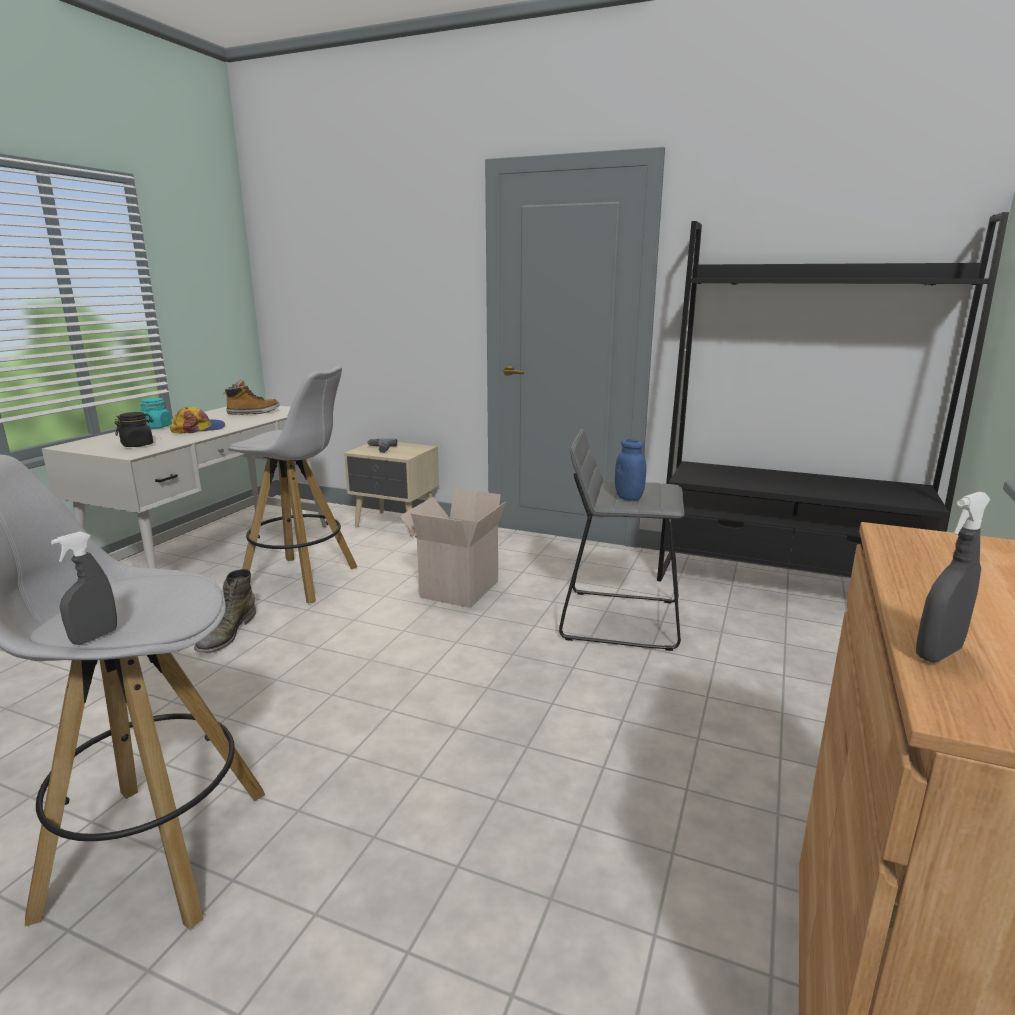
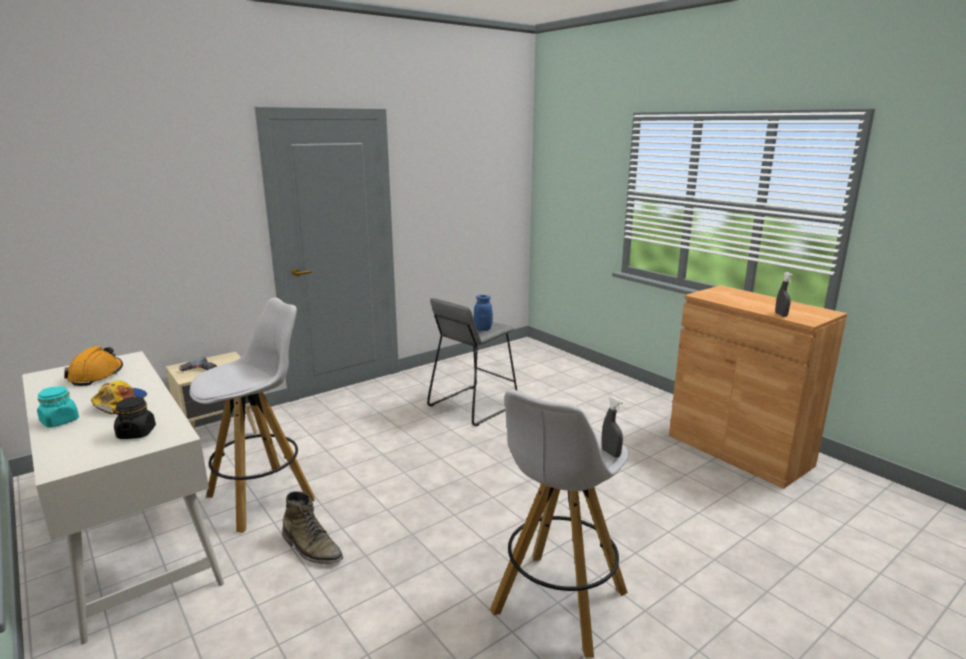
camera: 60 degrees left, 0 degrees up
(253, 413) = (96, 375): boot -> orange hard hat
(458, 588) = (371, 439): cardboard box -> none
(785, 585) = (490, 358): black bookcase -> none

